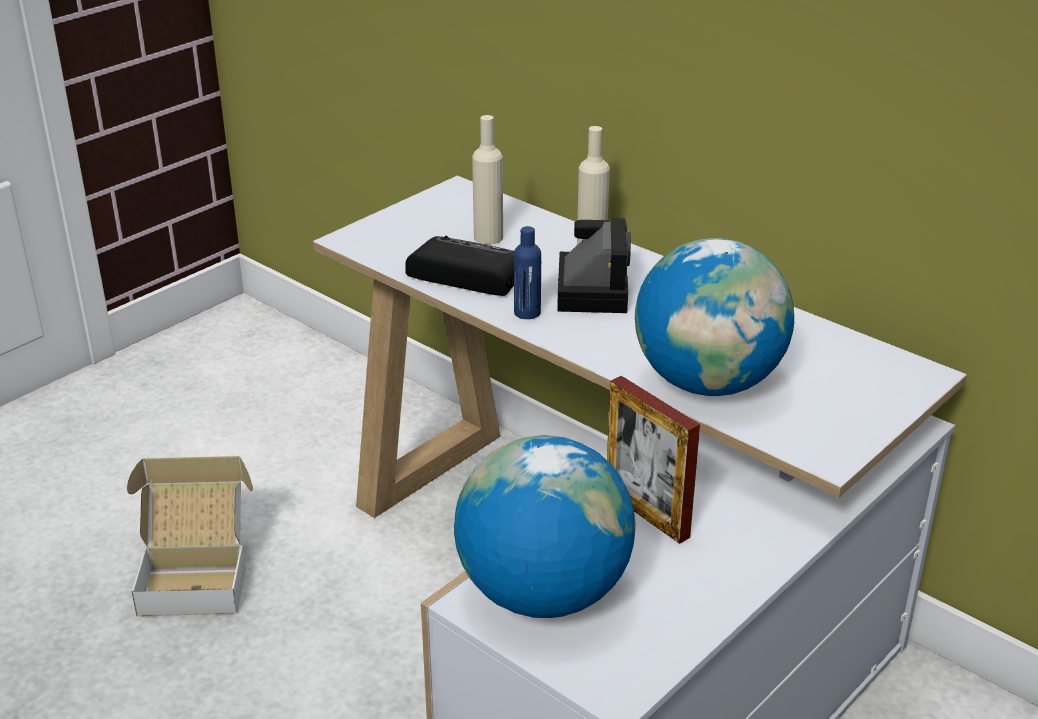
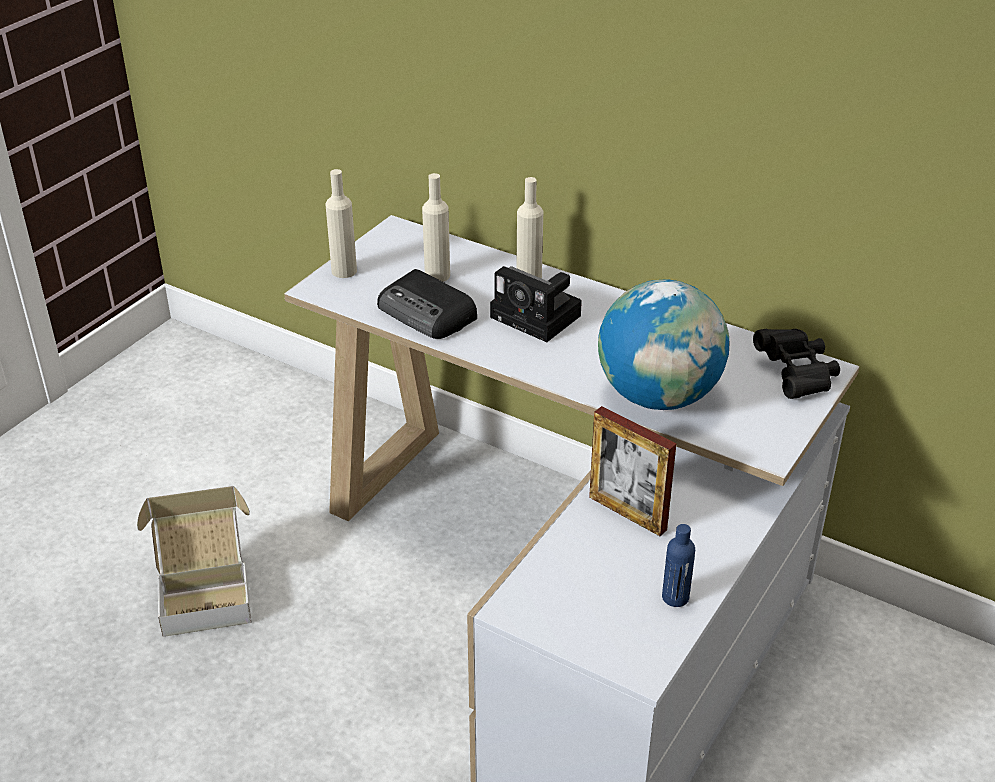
camera: 10 degrees left, 5 degrees up
(386, 225) = (344, 271): none -> beige bottle
(465, 274) = (428, 313): radio -> radio turned 150 degrees counterclockwise
(527, 313) = (492, 346): blue bottle -> blue bottle (675, 597)
(543, 593) = (563, 593): globe -> none
(591, 289) = (539, 317): camera -> camera turned 135 degrees clockwise
(884, 377) = (796, 375): none -> black binoculars

